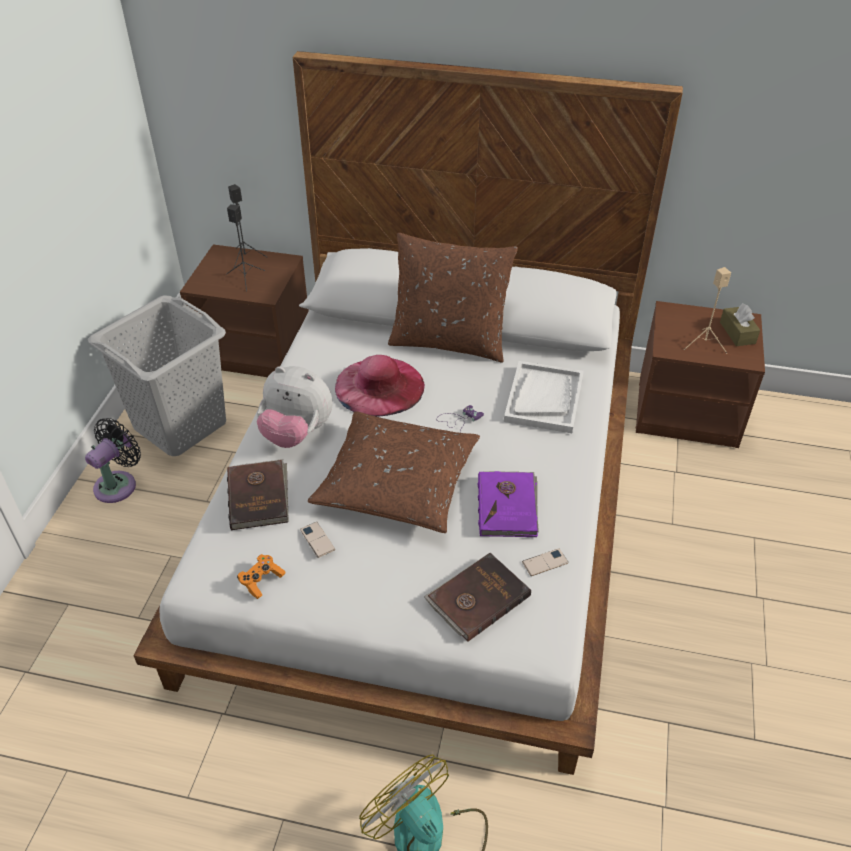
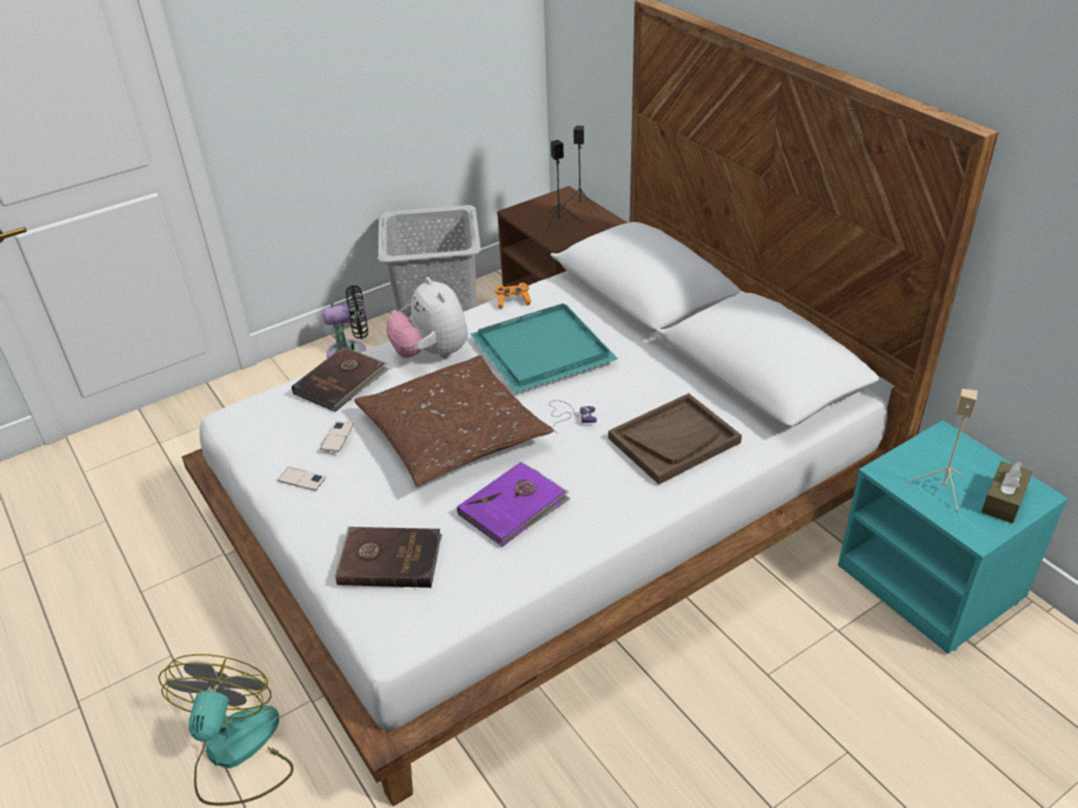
camera: 45 degrees right, 5 degrees down
(261, 580) = (267, 441): orange game controller -> orange game controller (513, 301)
(379, 386) = (541, 352): pink hat -> turquoise tray
(449, 341) = (654, 348): brown pillow -> none
(543, 398) = (674, 440): white tray -> brown tray
(545, 562) = (481, 571): phone -> phone (302, 479)
(688, 411) = (932, 582): brown nightstand -> turquoise nightstand

